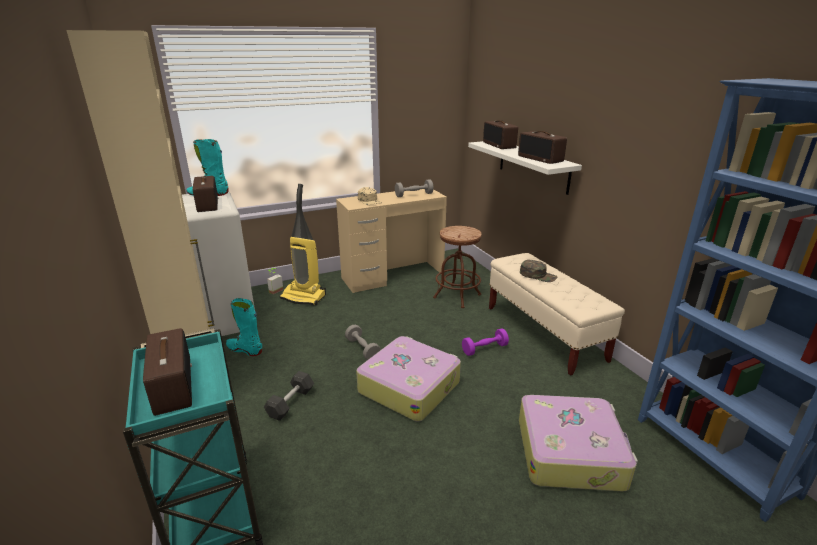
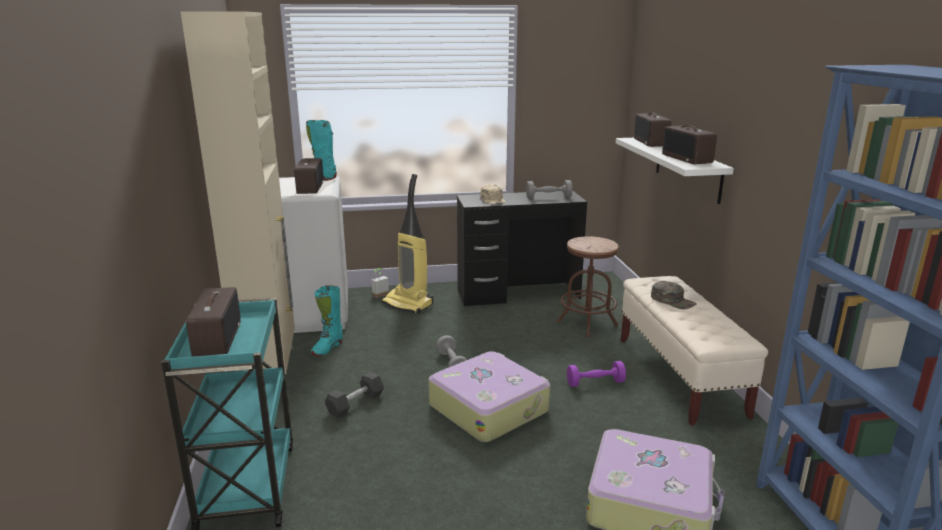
camera: 15 degrees right, 5 degrees down
(245, 350) = (327, 348): turquoise boot -> turquoise boot turned 105 degrees counterclockwise
(393, 276) = (518, 293): beige desk -> black desk

